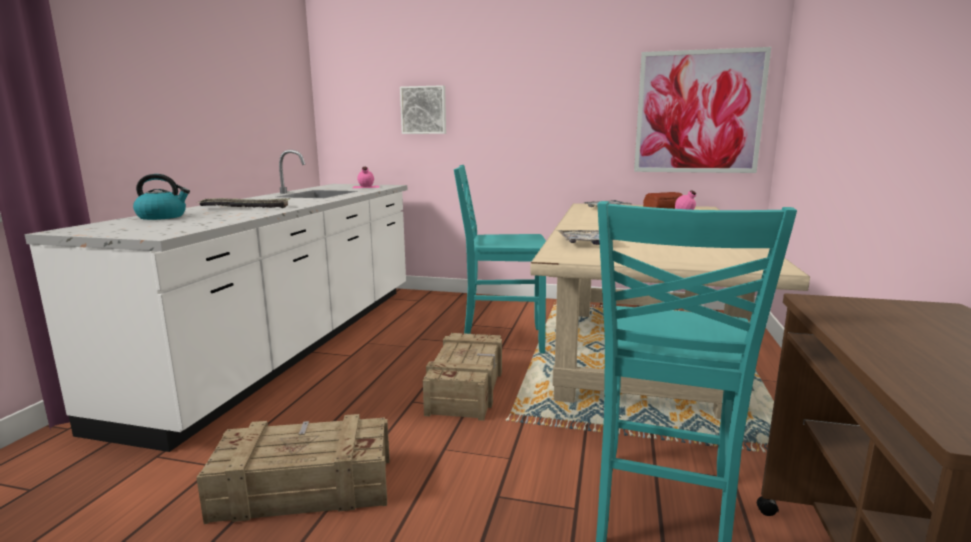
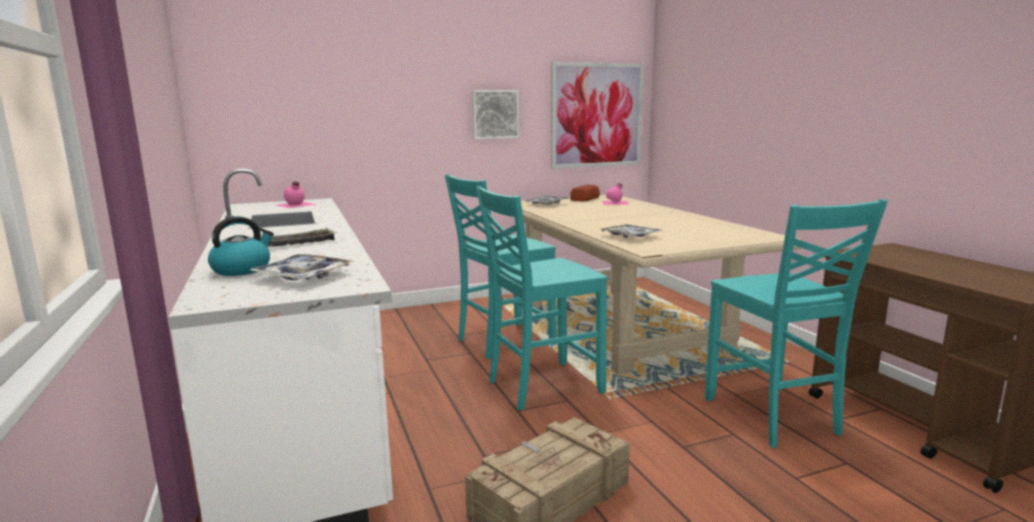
camera: 35 degrees left, 0 degrees up
(167, 225) = (303, 276): none -> tray
(424, 110) = (339, 113): picture -> picture (494, 114)
(467, 388) = (542, 386): crate -> turquoise chair

